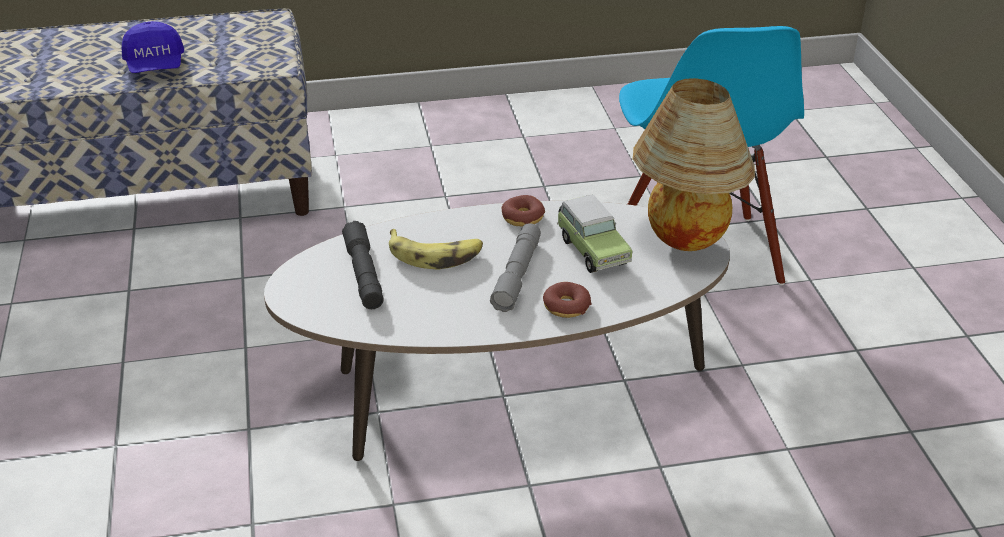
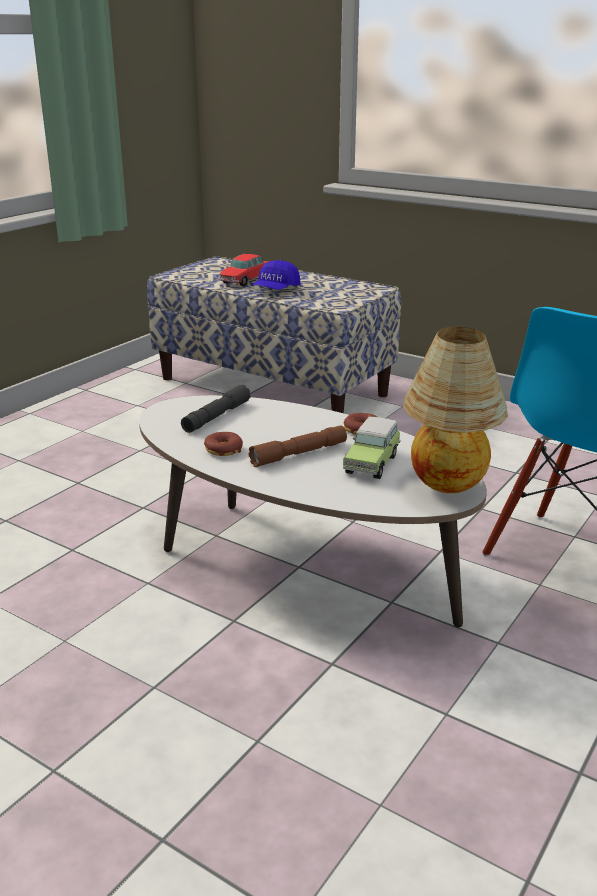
camera: 45 degrees right, 10 degrees down
(84, 64) = (245, 280): none -> toy car
(435, 255) = (272, 425): banana -> none
(517, 275) = (299, 454): grey flashlight -> brown flashlight
(566, 306) = (296, 482): donut -> donut (223, 450)

